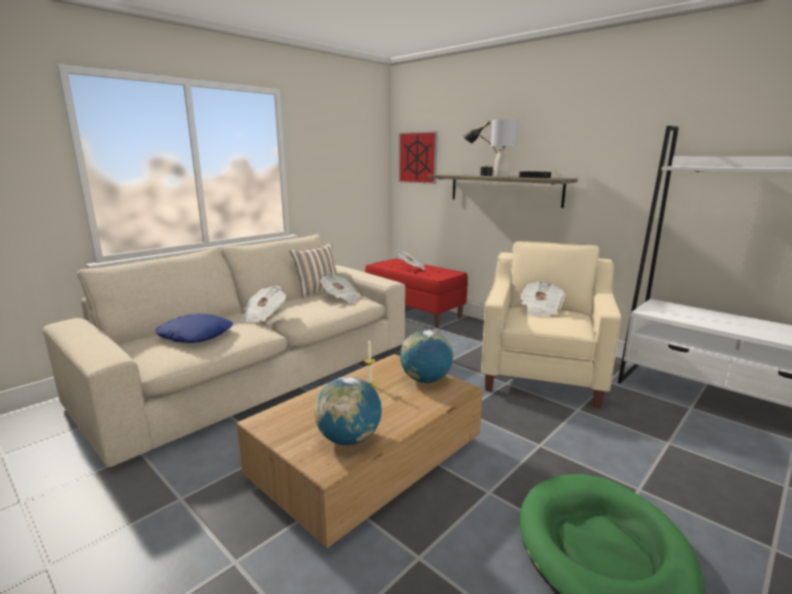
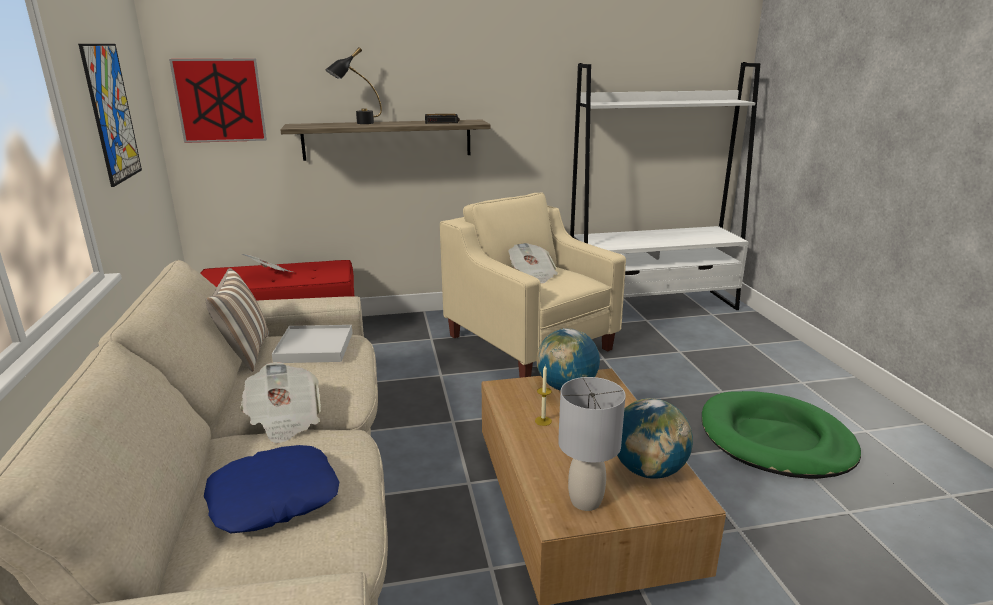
camera: 55 degrees left, 5 degrees up
(335, 157) = (112, 113): none -> picture
(341, 298) = (315, 347): newspaper -> white tray
(501, 176) = (400, 124): grey table lamp -> grey table lamp (585, 501)

